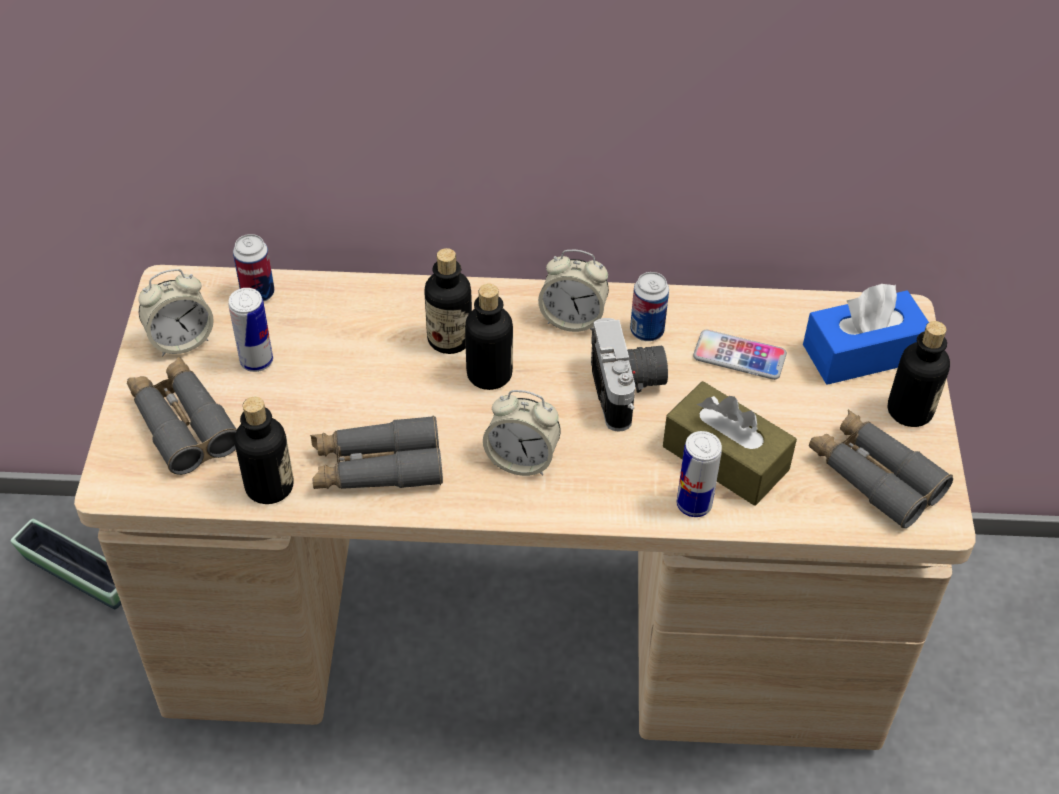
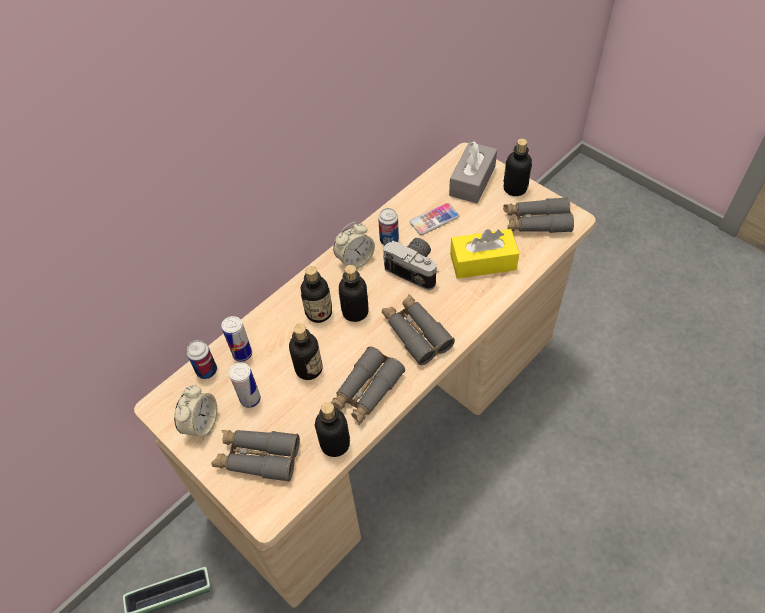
camera: 45 degrees left, 5 degrees up
(354, 386) = (309, 369): none -> bottle
(521, 460) = (416, 333): alarm clock -> grey binoculars
(694, 504) = (496, 289): can -> can (242, 354)
(725, 458) = (483, 262): brown tissue box -> yellow tissue box
(863, 353) = (472, 181): blue tissue box -> grey tissue box

